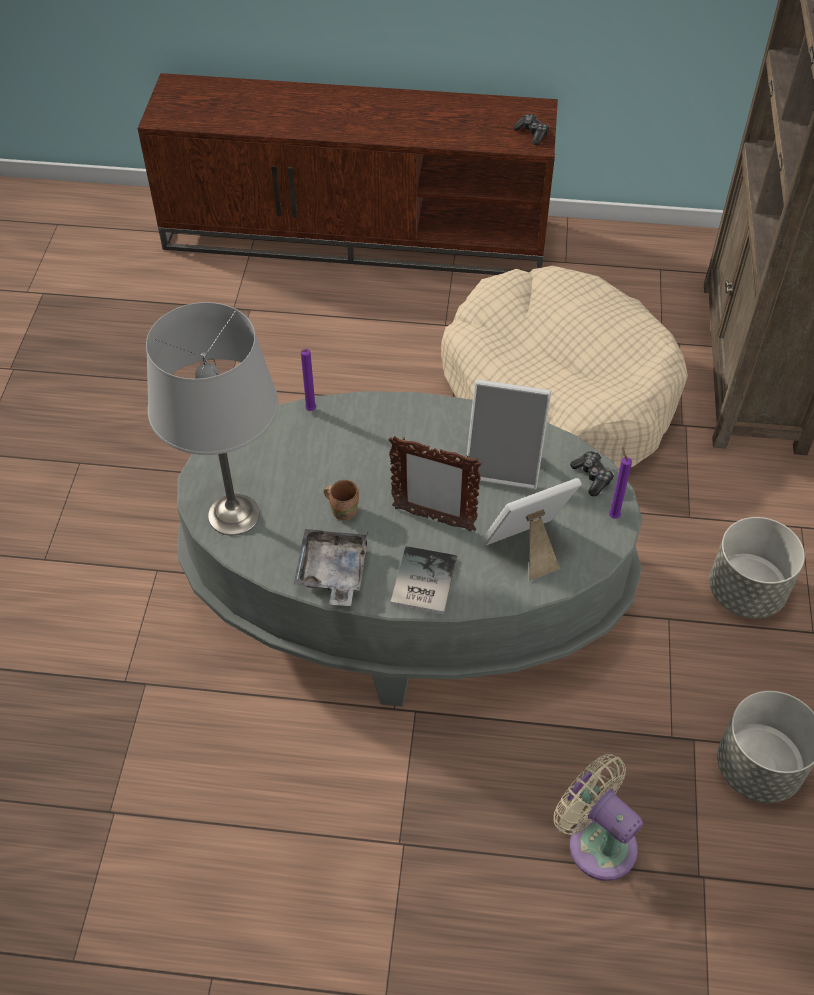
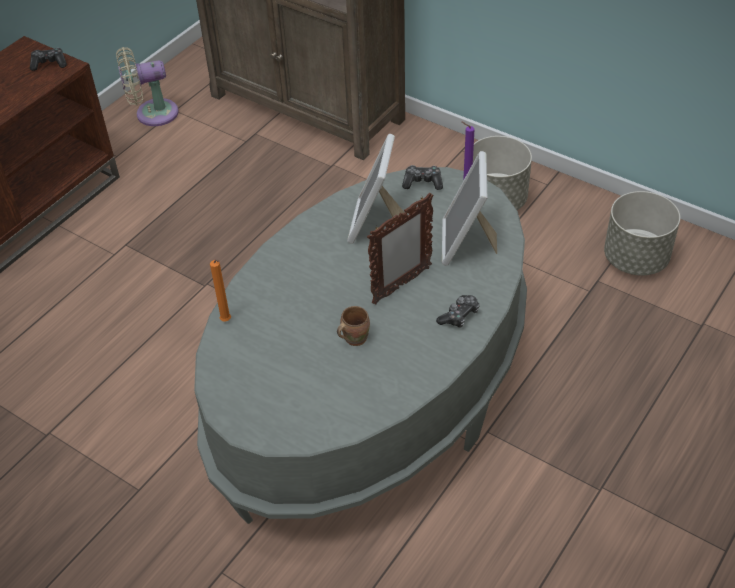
camera: 60 degrees left, 5 degrees down
(233, 515) = (307, 416): grey table lamp -> none
(310, 411) = (227, 321): purple candle -> orange candle
(332, 572) = (414, 368): grey tray -> none
(421, 582) = (459, 316): book -> game controller
(504, 464) = (376, 224): picture frame -> picture frame turned 150 degrees clockwise
(558, 391) = (244, 216): beige dog bed -> none
(596, 841) = (652, 368): beige fan -> beige fan (152, 114)

